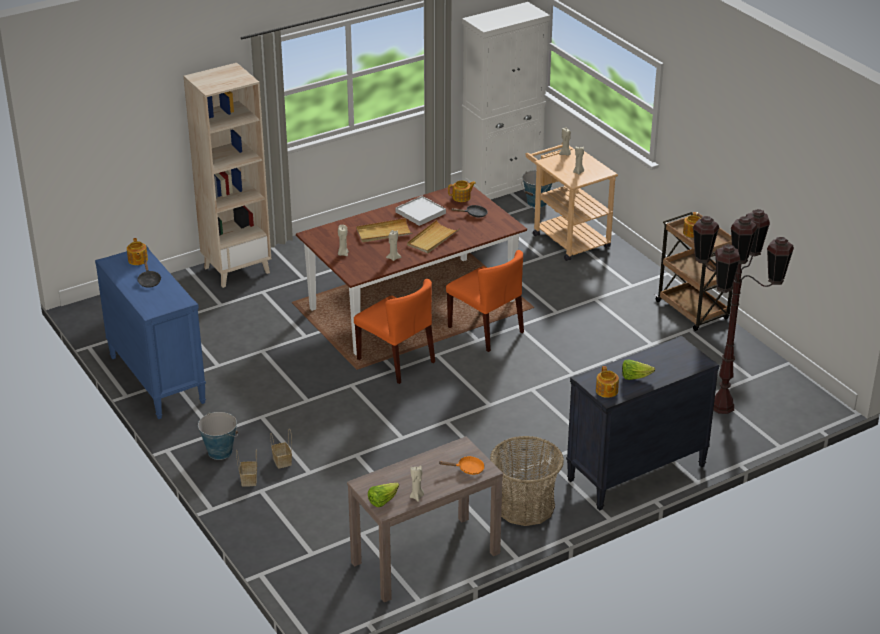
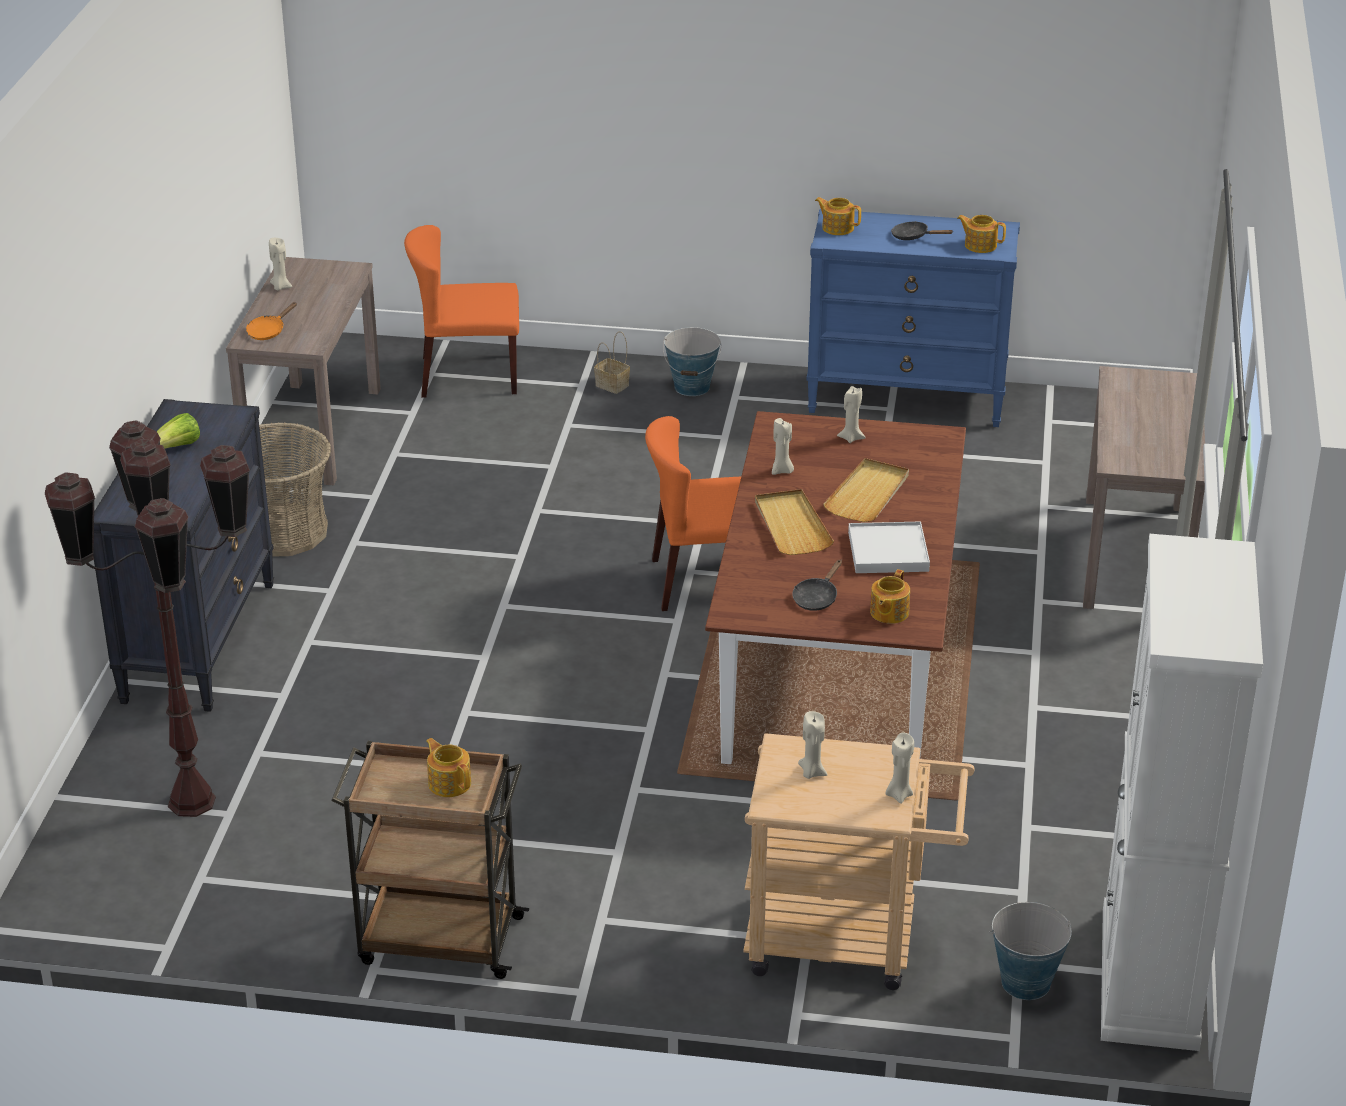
camera: 130 degrees right, 0 degrees up
(237, 270) = (1135, 555): beige bookcase -> brown console table
(282, 461) = (613, 417): basket -> none
(382, 501) = (308, 268): lettuce -> none
(486, 330) = (679, 695): orange chair -> orange chair (468, 376)
(606, 391) = (190, 414): teapot -> teapot (837, 228)

